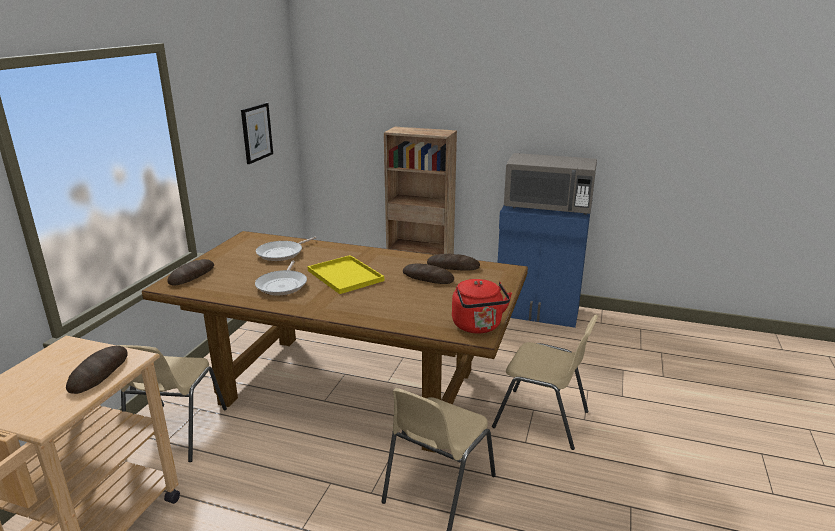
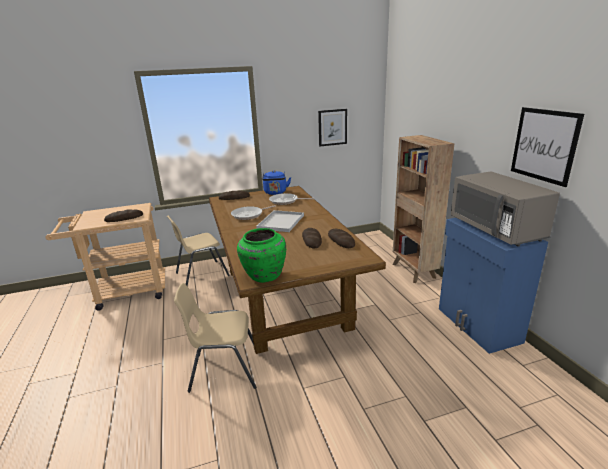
camera: 55 degrees right, 0 degrees up
(237, 249) = (275, 193): none -> blue kettle
(346, 276) = (281, 222): yellow tray -> white tray
(478, 326) = (263, 276): red kettle -> green vase
(542, 419) = (337, 386): beige chair -> none
(571, 119) = (544, 145): none -> picture

